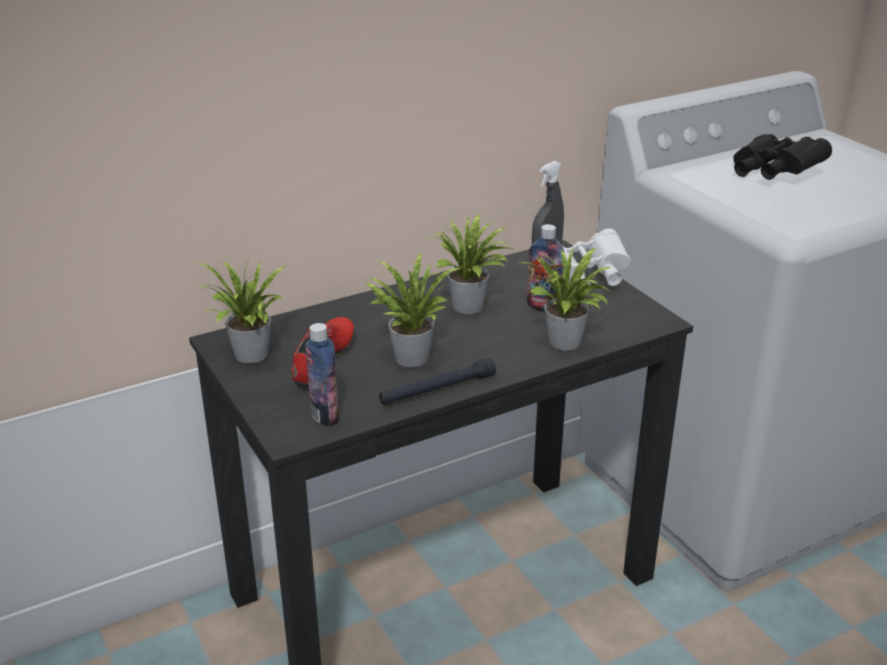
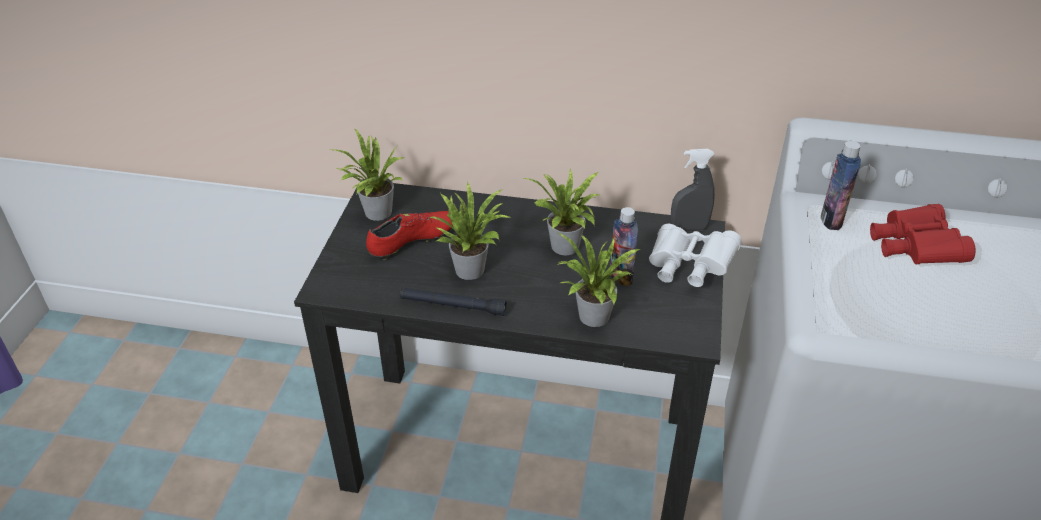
camera: 40 degrees right, 10 degrees up
(324, 416) = (360, 285): bottle -> bottle (831, 220)
(772, 174) = (913, 250): black binoculars -> red binoculars

